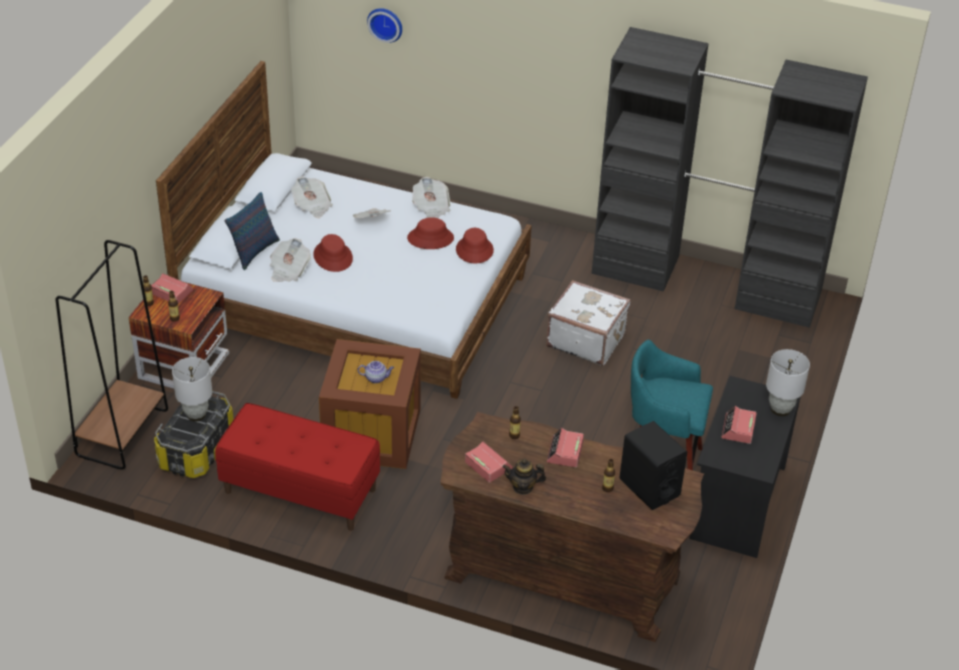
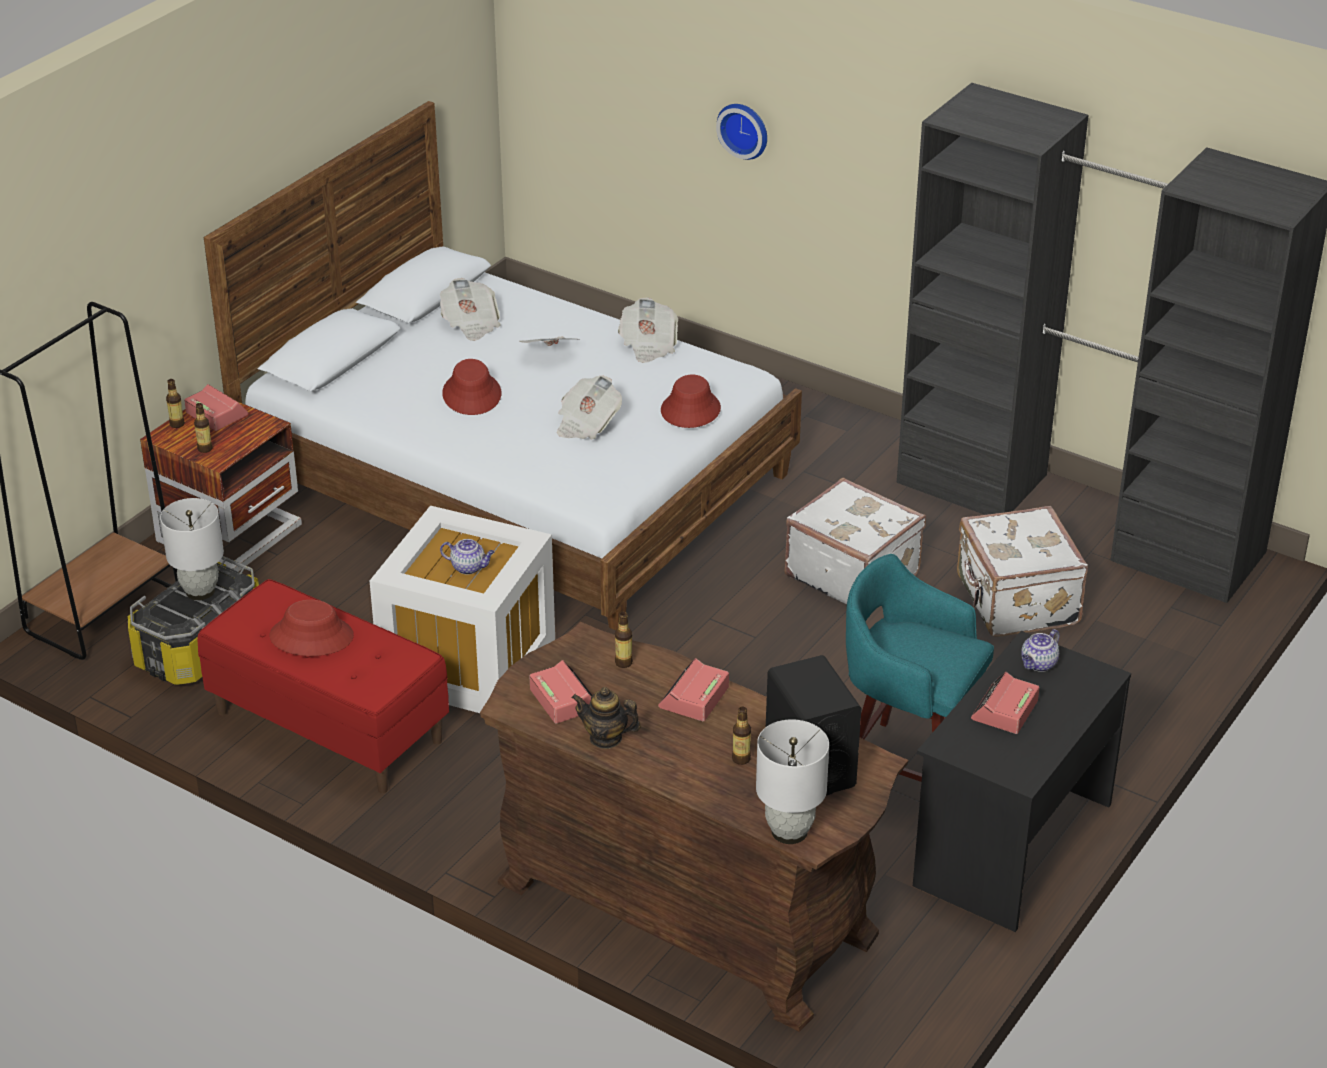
camera: 15 degrees right, 5 degrees down
(255, 252) = (360, 375): blue pillow -> none
(288, 270) = (398, 405): newspaper -> newspaper (587, 424)
(373, 433) = (471, 661): brown storage box -> white storage box
(386, 23) = (626, 65): wall clock -> wall clock (744, 129)
(430, 238) = (629, 386): red hat -> red hat (311, 636)
(688, 344) = (1015, 602): none -> white suitcase
(747, 396) = (1038, 664): none -> teapot
(780, 409) = (1087, 690): white table lamp -> white table lamp (789, 831)

